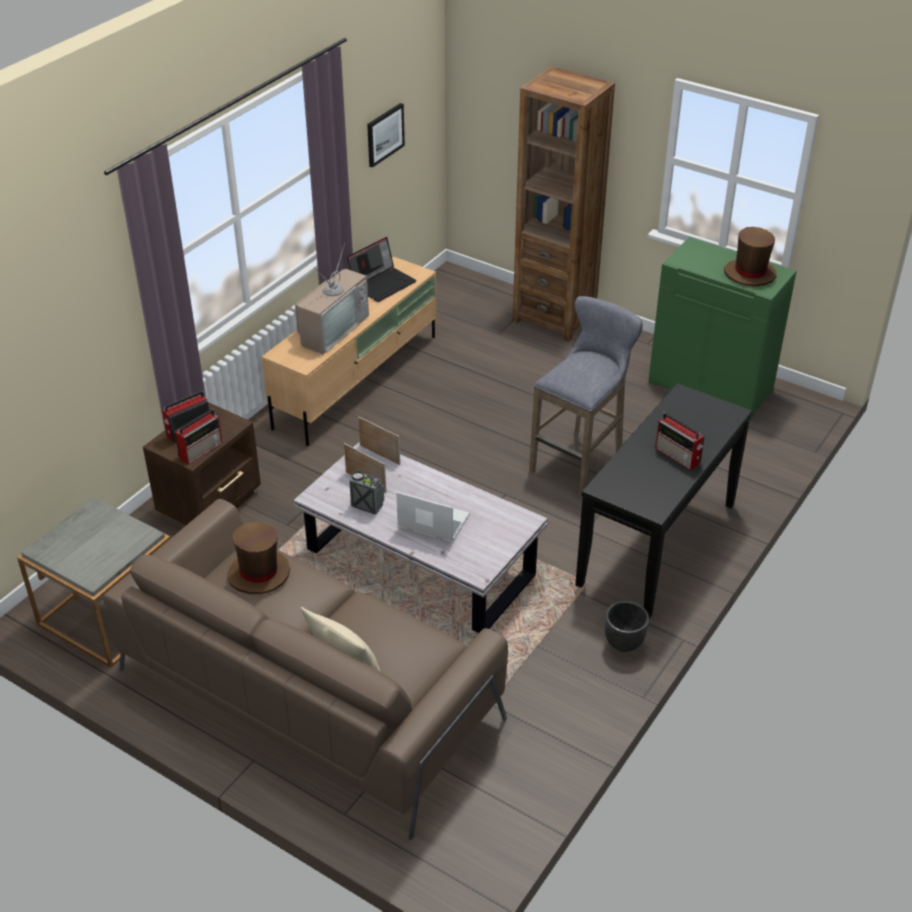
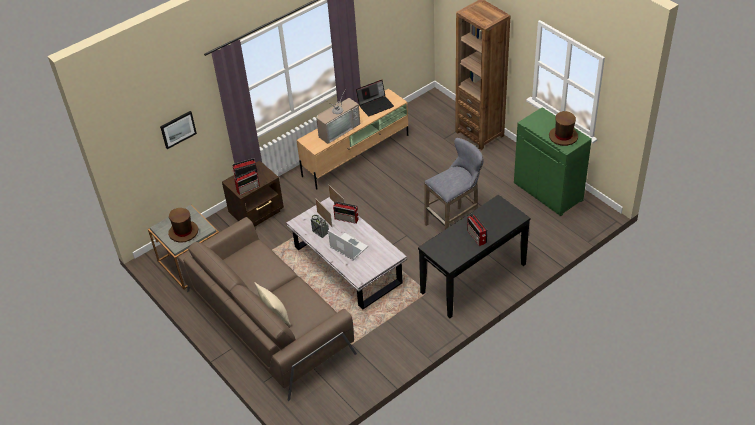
camera: 20 degrees right, 5 degrees up
(259, 574) = (253, 259): brown hat -> brown hat (183, 232)
(384, 134) = (388, 23): picture -> picture (178, 129)
(408, 474) = (347, 219): none -> radio
(623, 643) = (430, 328): black planter -> none

